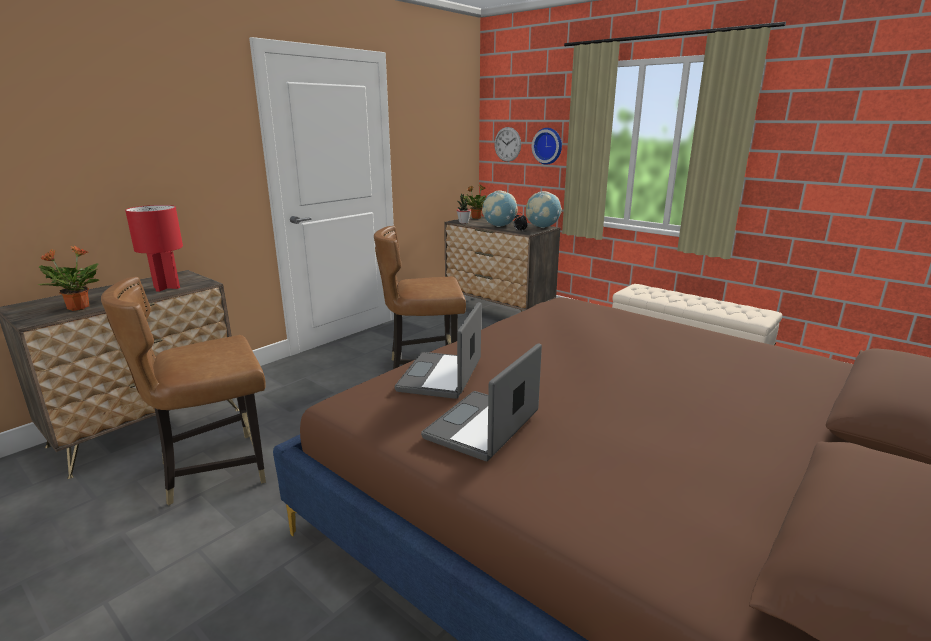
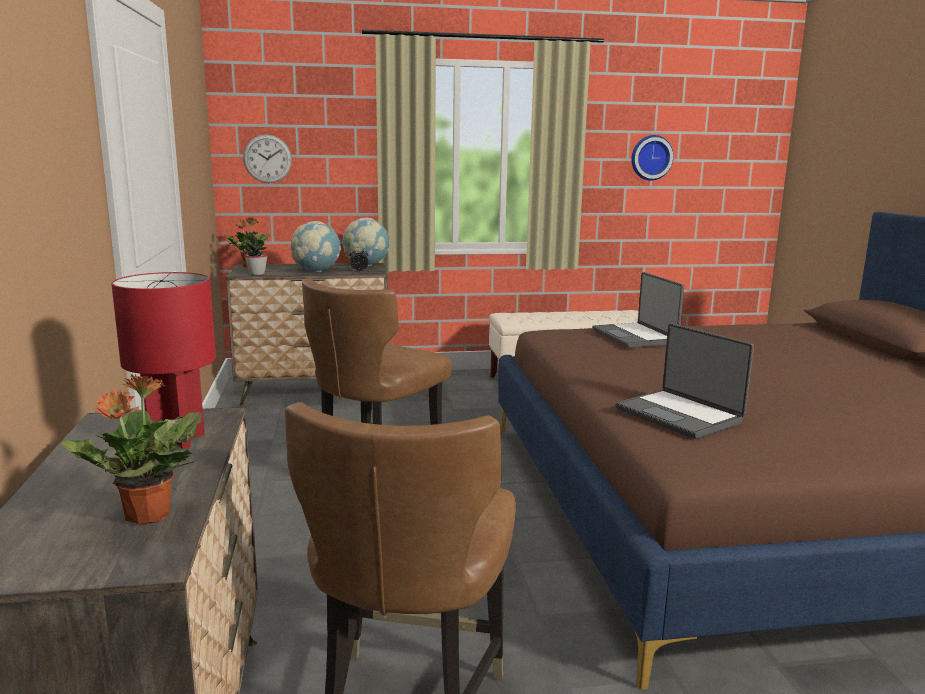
camera: 50 degrees left, 5 degrees down
(483, 427) = (812, 430): laptop -> laptop (635, 337)
(548, 146) = (337, 159): wall clock -> wall clock (650, 157)

